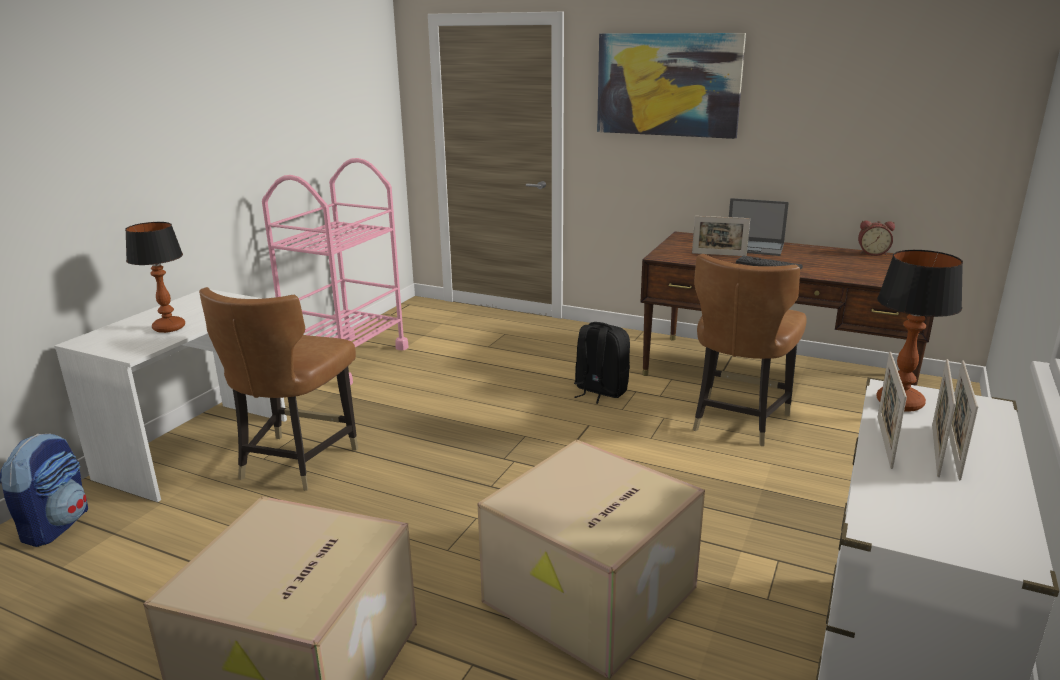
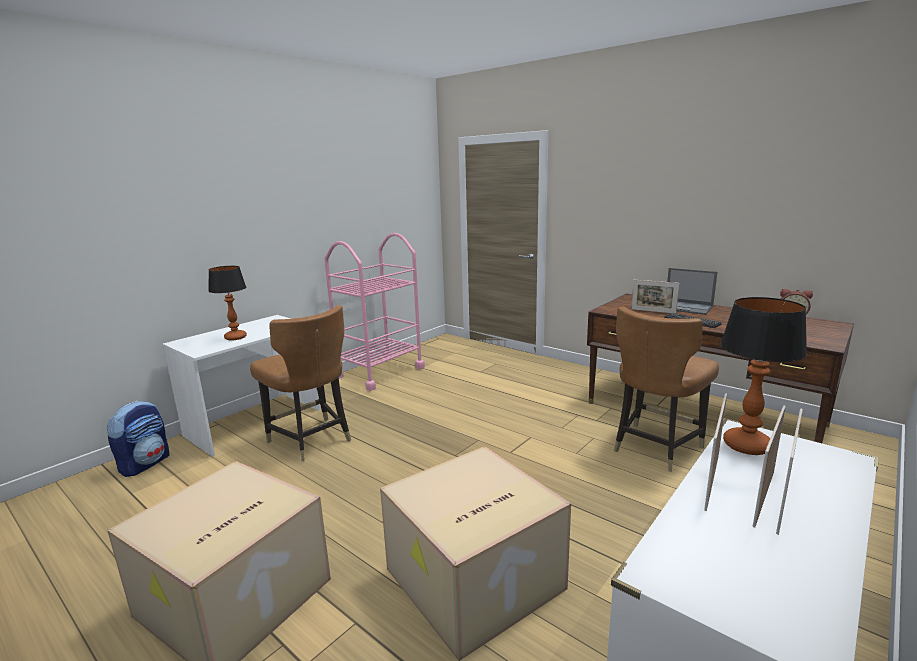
camera: 15 degrees right, 5 degrees down
(296, 462) = (311, 440): brown chair -> brown chair turned 75 degrees counterclockwise
(599, 391) = (549, 412): black backpack -> none
(668, 85) = (623, 181): picture -> none

